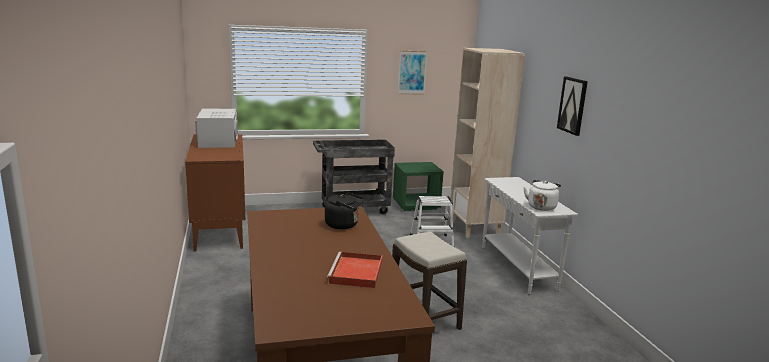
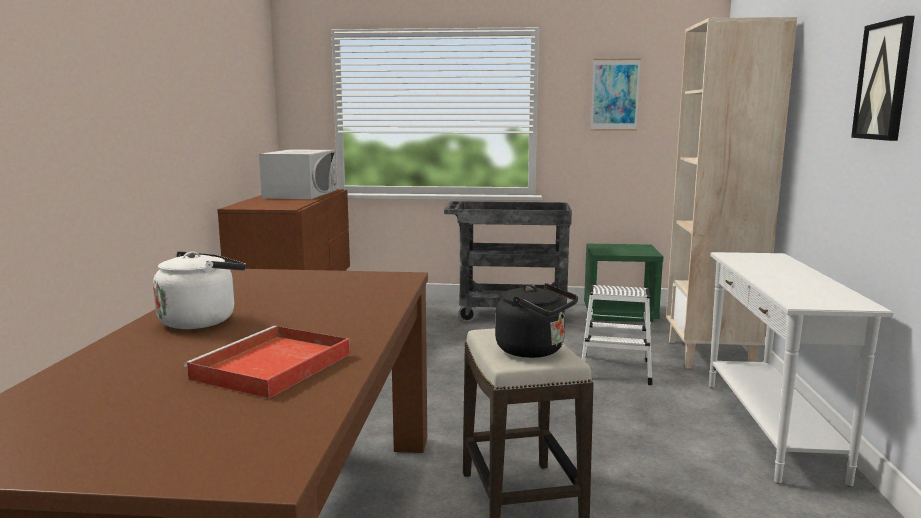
camera: 20 degrees right, 5 degrees down
(344, 225) = (358, 294): black kettle -> black kettle (534, 350)
(541, 206) = (808, 295): white kettle -> white kettle (202, 320)

